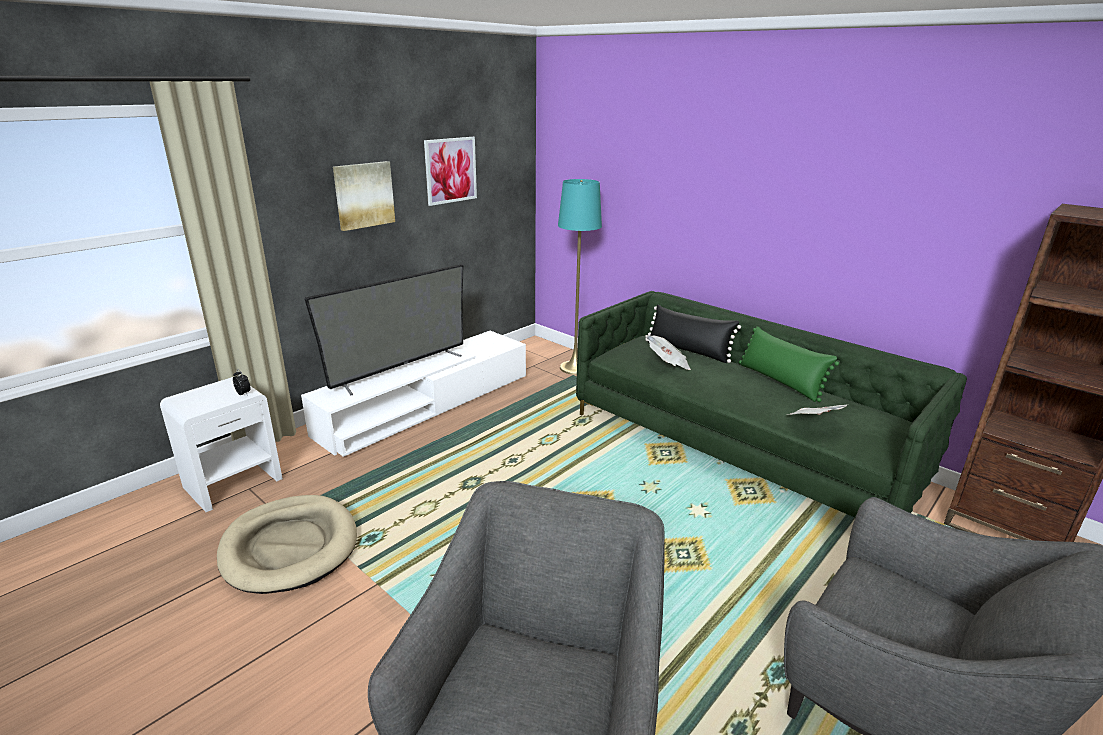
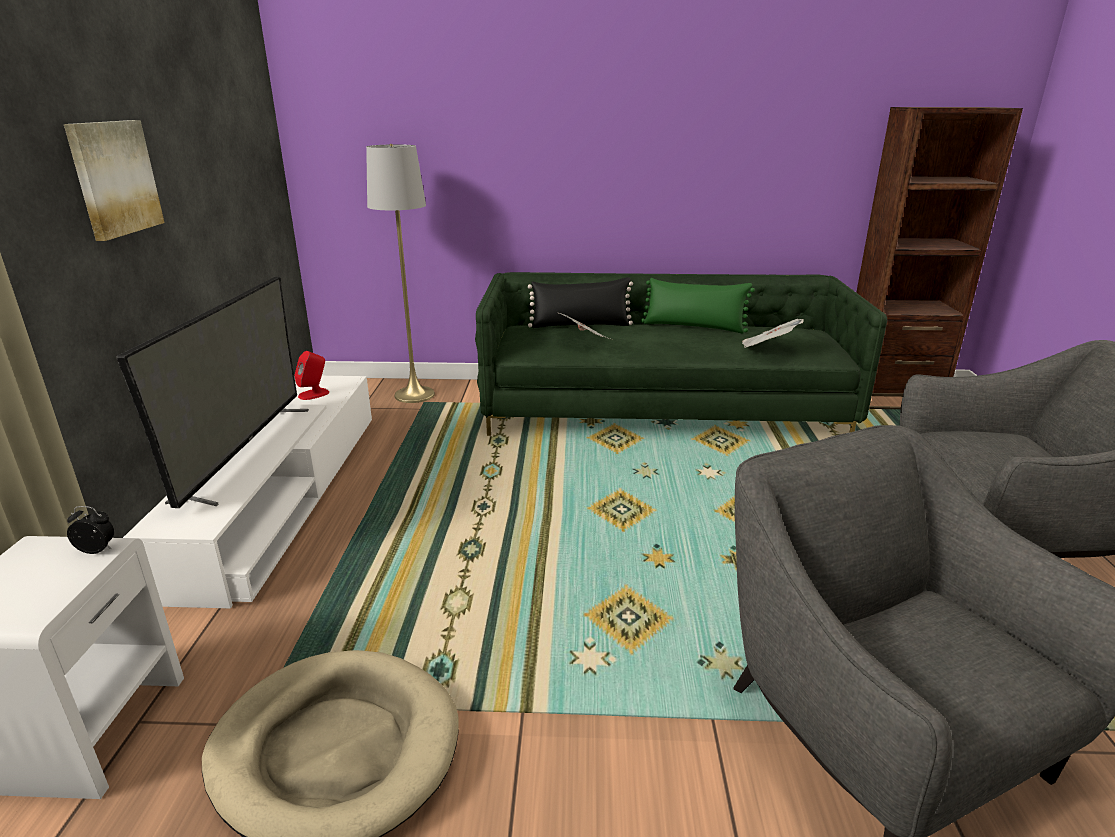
camera: 40 degrees left, 0 degrees up
(450, 170) = (204, 141): picture -> none
(481, 346) = (314, 394): none -> red speaker
(575, 368) = (414, 395): turquoise floor lamp -> grey floor lamp

